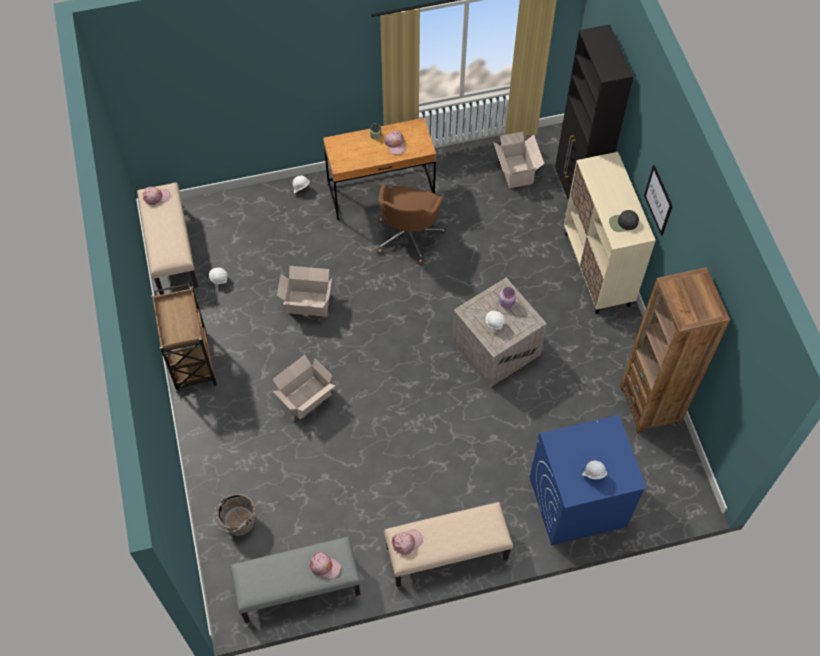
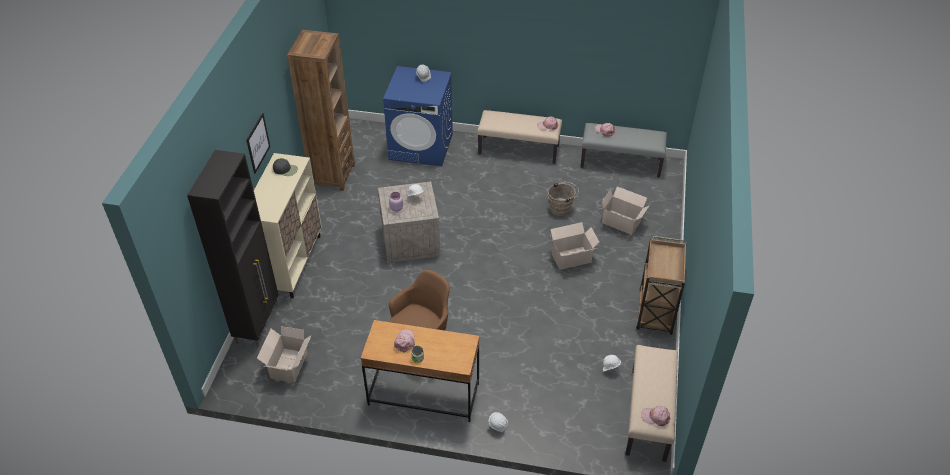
camera: 155 degrees left, 15 degrees down
(237, 524) = (650, 204): brown bucket -> brown bucket (561, 208)
(307, 303) = (540, 323): cardboard box -> cardboard box (622, 223)

